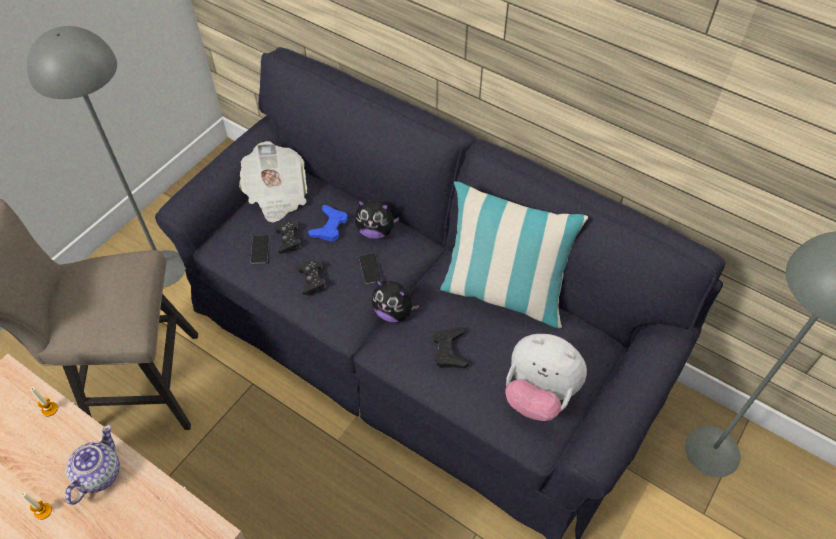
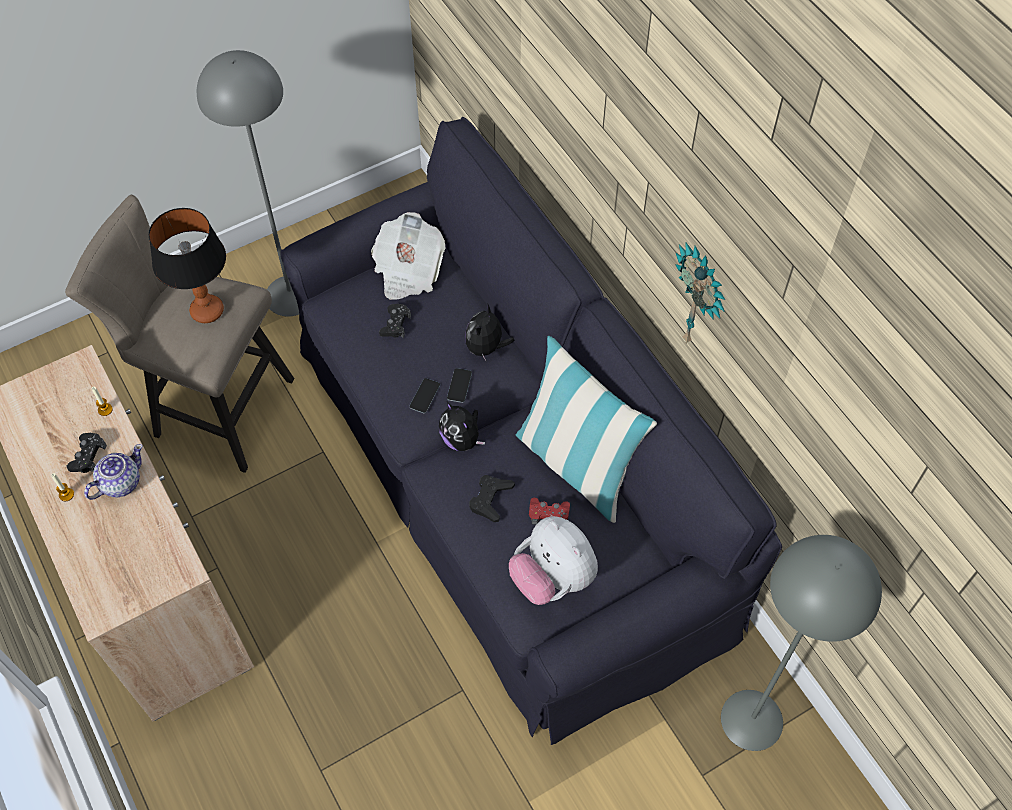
camera: 25 degrees right, 5 degrees up
(111, 286) = (207, 311): none -> table lamp
(260, 249) = (364, 324): phone -> phone (424, 396)
(312, 280) = (397, 375): black game controller -> black game controller (88, 456)
(329, 226) = (442, 325): blue game controller -> none
(376, 231) = (486, 348): plush toy -> plush toy turned 75 degrees clockwise
(504, 342) = (548, 514): none -> red game controller
(590, 89) = (700, 298): none -> wall clock

